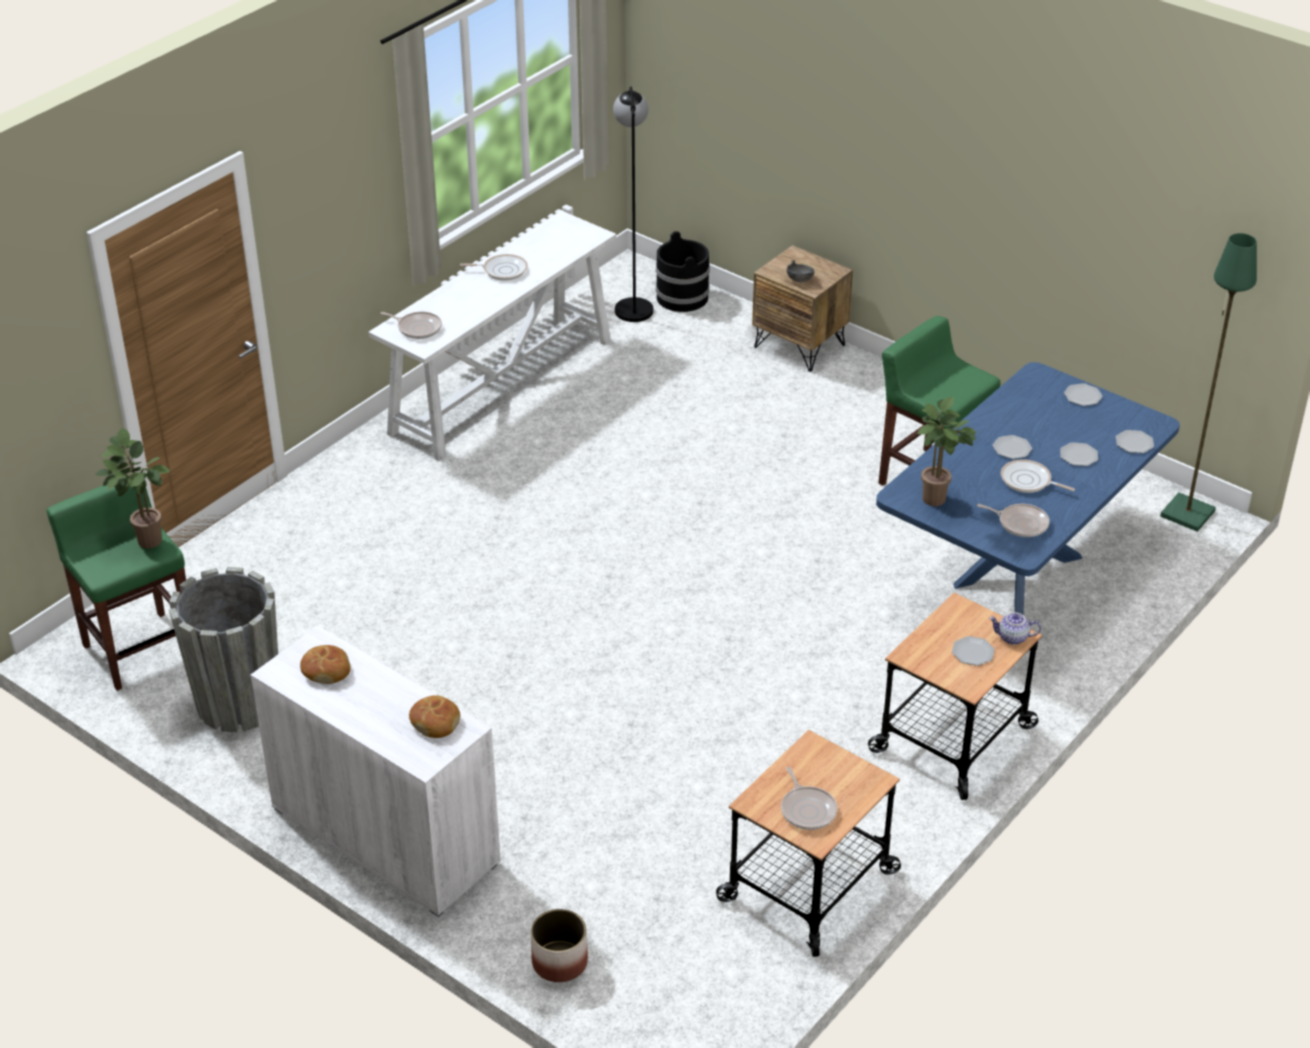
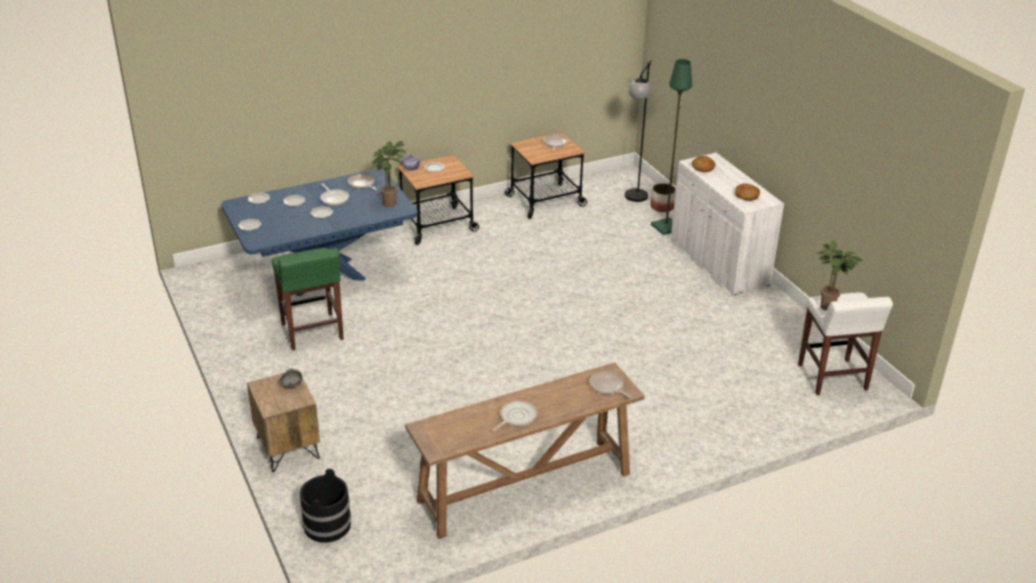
camera: 155 degrees left, 5 degrees down
(139, 649) = (832, 378): green stool -> white stool
(239, 702) = (778, 334): grey planter -> none
(502, 270) = (516, 417): frying pan -> frying pan turned 105 degrees clockwise
(503, 386) = (523, 488): white console table -> brown console table
(632, 303) = (370, 533): black floor lamp -> black floor lamp (633, 200)
(1186, 514) = (205, 275): green floor lamp -> green floor lamp (666, 227)

